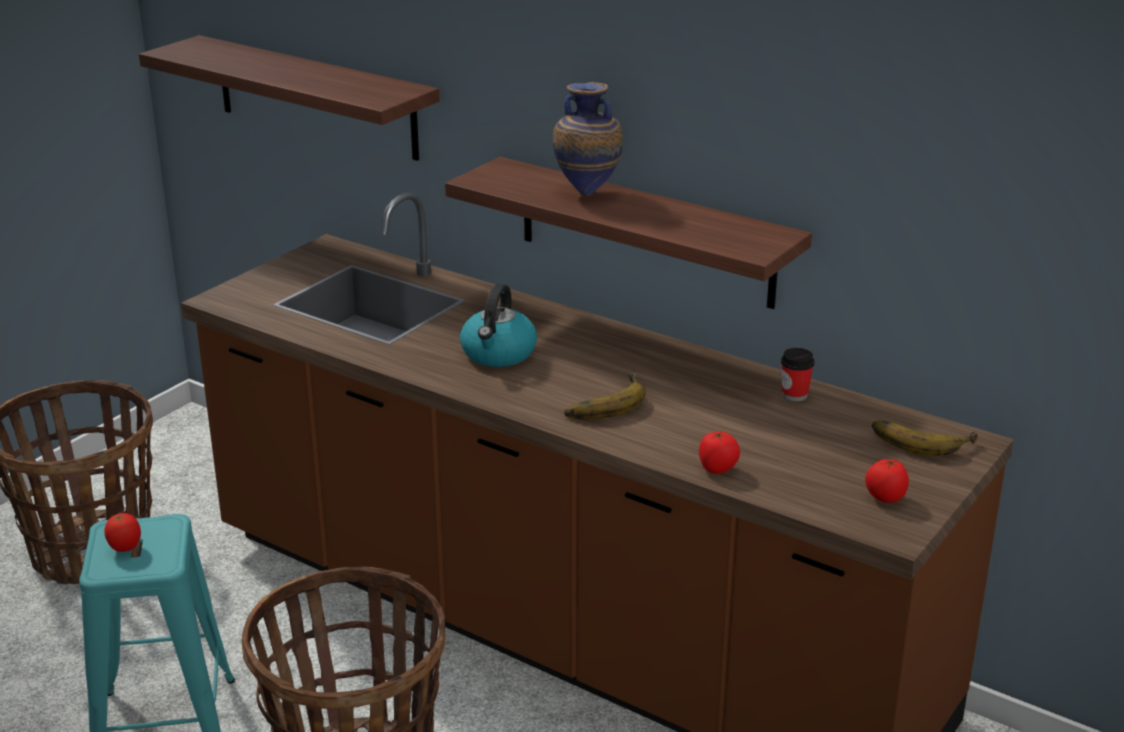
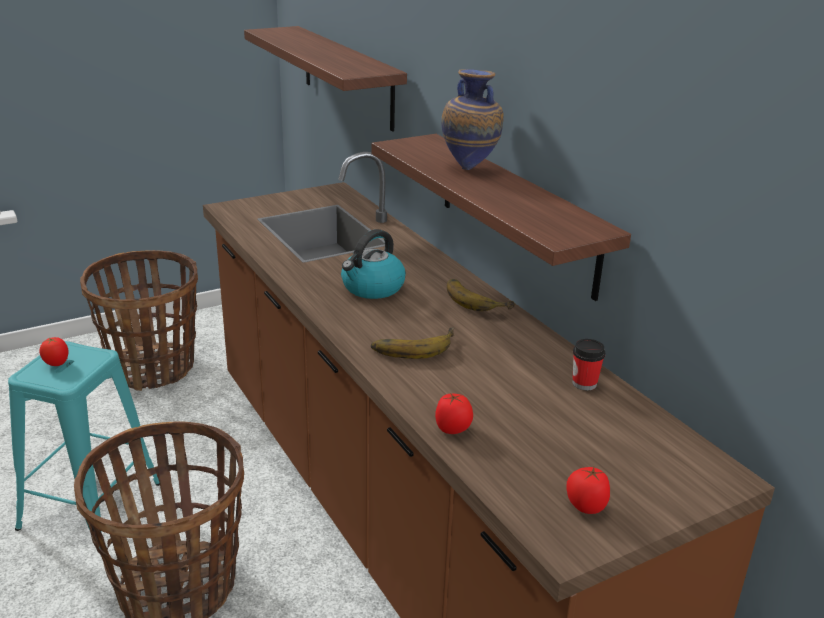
camera: 25 degrees right, 0 degrees up
(921, 439) = (673, 458): banana -> banana (477, 299)

